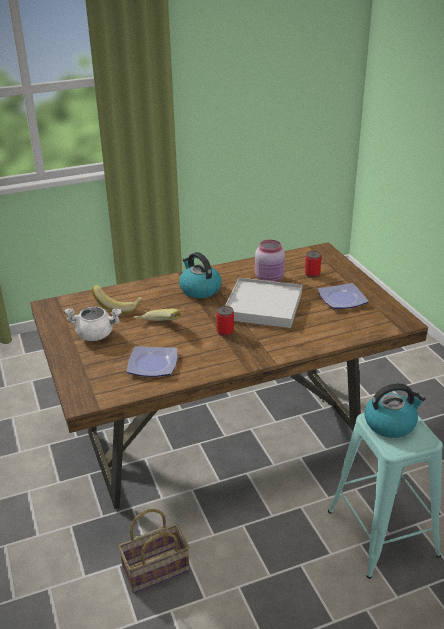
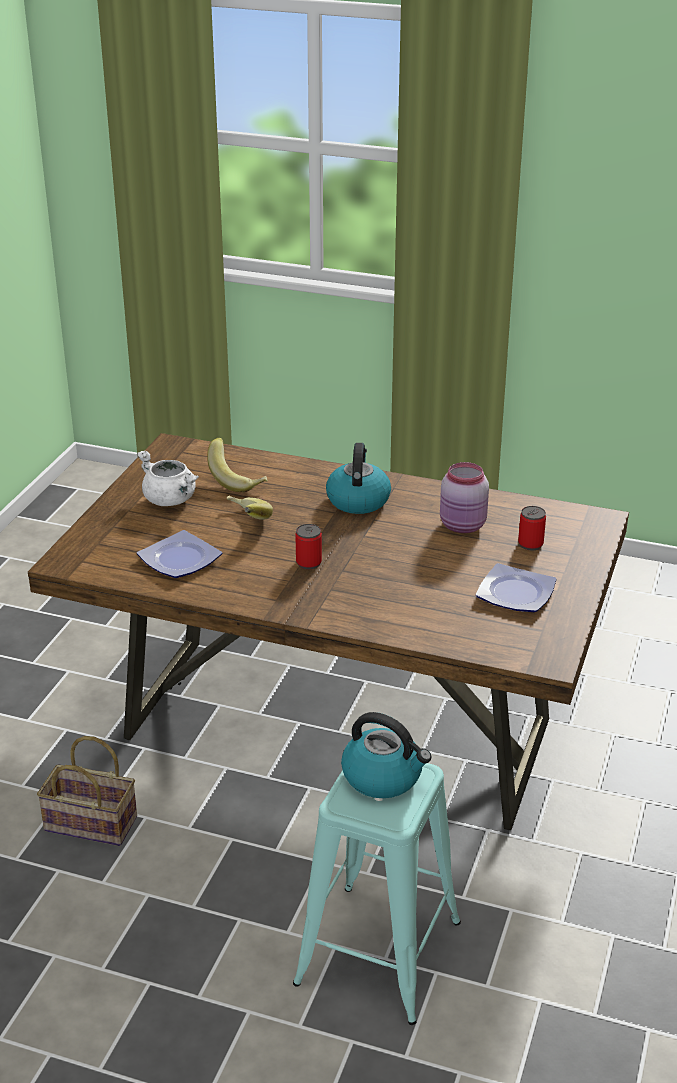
camera: 40 degrees right, 0 degrees up
(263, 306) = (401, 554): white tray -> none

